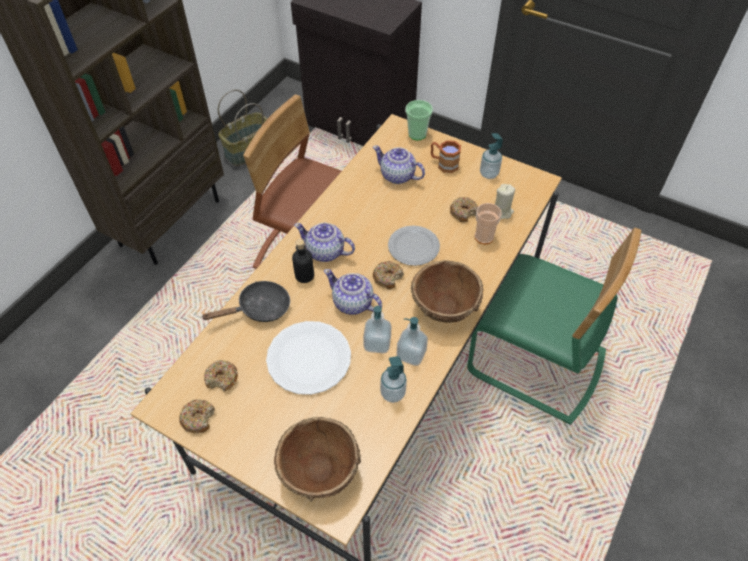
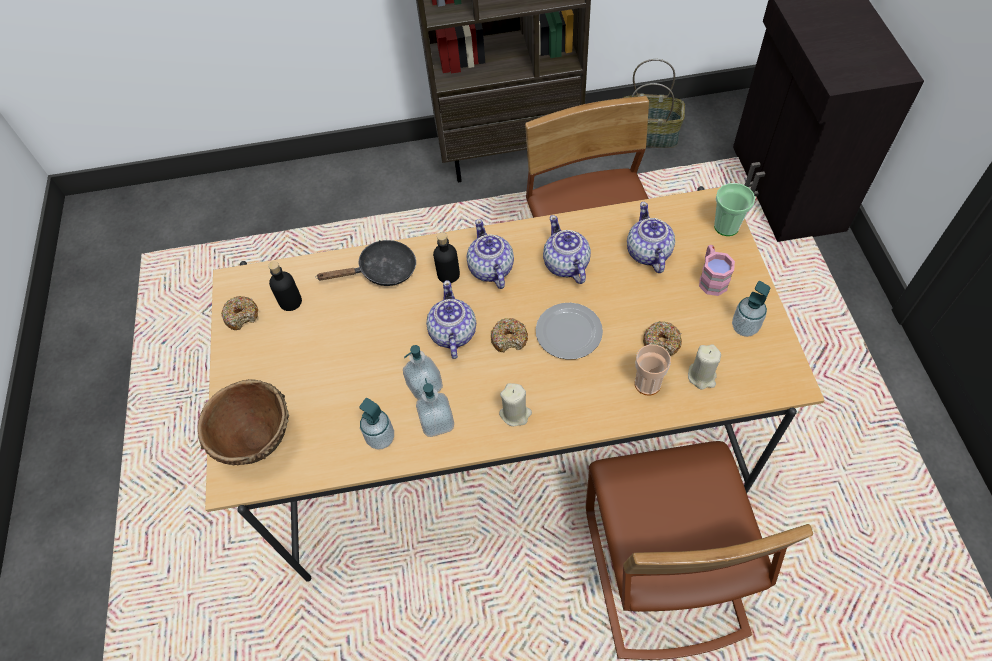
camera: 55 degrees right, 5 degrees up
(222, 379) = (290, 301): donut -> black bottle
(259, 309) = (382, 271): black frying pan -> black frying pan turned 45 degrees counterclockwise
(308, 358) = (362, 346): white plate -> none
(364, 216) = (566, 265): none -> teapot
(444, 164) = (711, 278): brown mug -> pink mug
(444, 310) = (515, 413): brown bowl -> beige candle
(535, 363) = (662, 571): green chair -> brown chair

